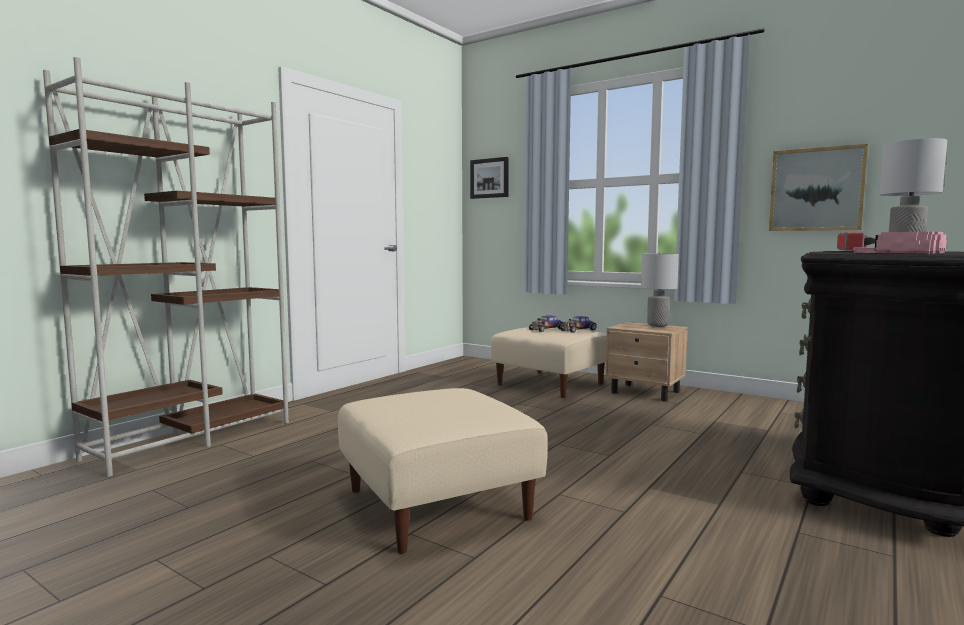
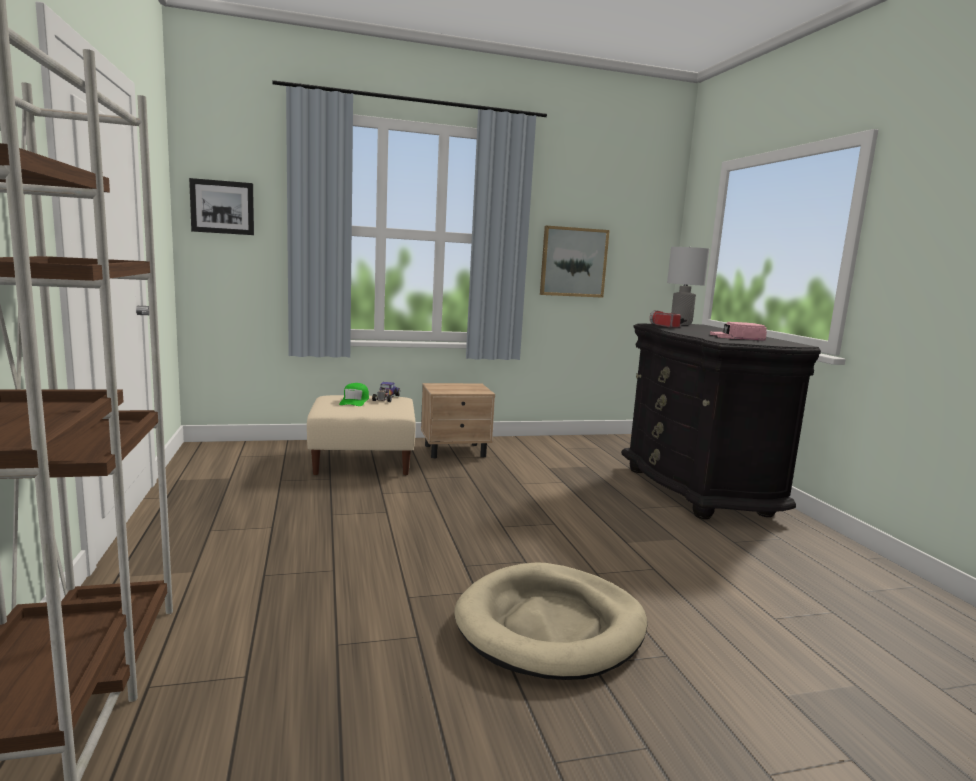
camera: 50 degrees left, 5 degrees up
(438, 504) = (551, 626): beige ottoman -> beige dog bed
(546, 329) = (354, 401): toy car -> green cap
(657, 326) = (462, 386): grey table lamp -> none

